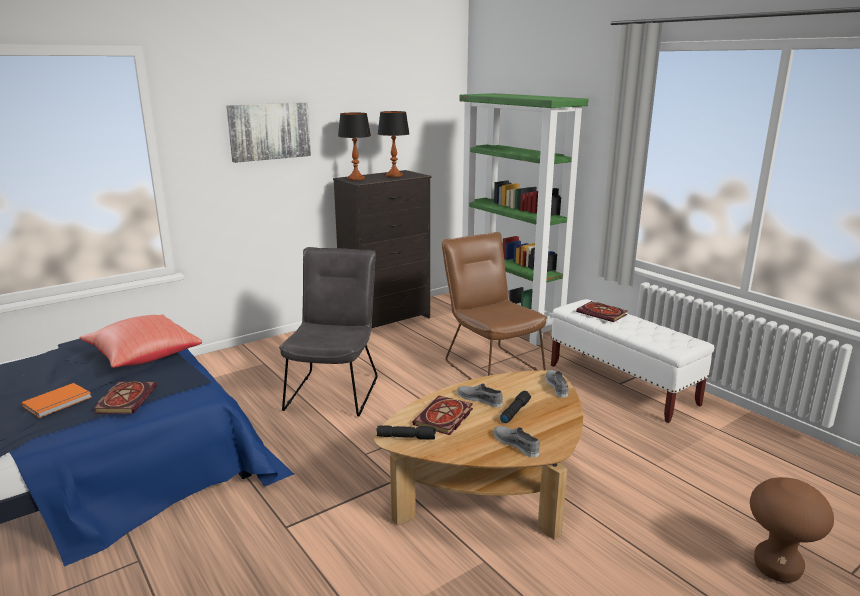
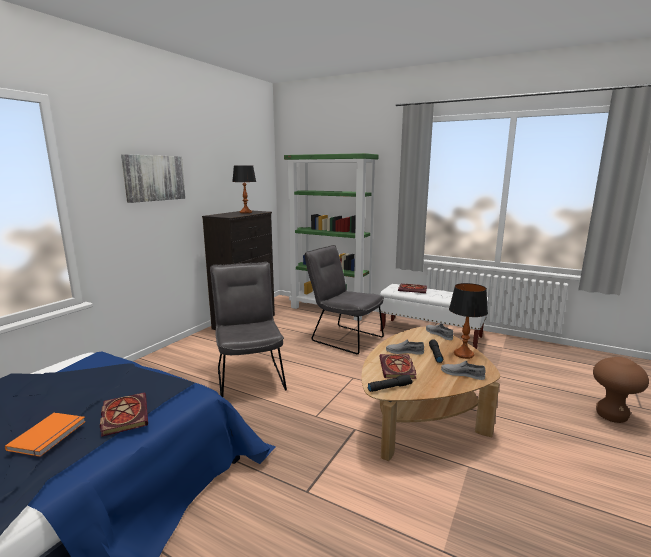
camera: 25 degrees left, 5 degrees down
(143, 357) = (102, 376): red pillow -> none
(355, 178) = (221, 215): table lamp -> table lamp (463, 354)
(490, 365) = (343, 338): brown chair -> grey chair

